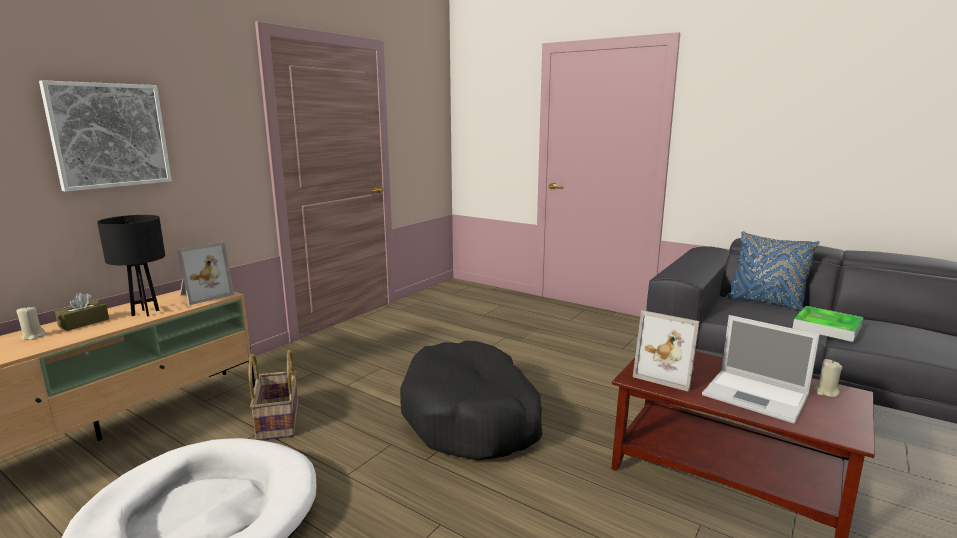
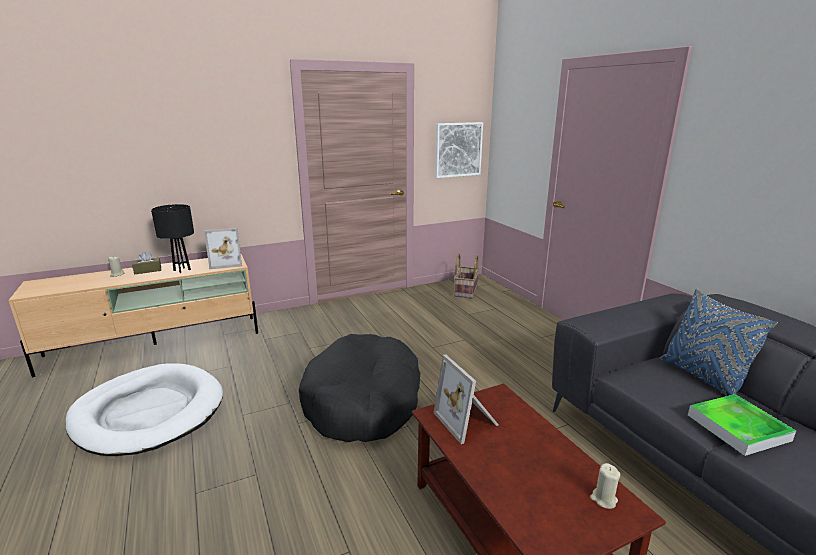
camera: 30 degrees right, 5 degrees up
(109, 135) = (175, 149): picture -> picture (458, 149)
(277, 421) = (245, 362): basket -> basket (465, 291)
(757, 396) = (520, 474): laptop -> none

